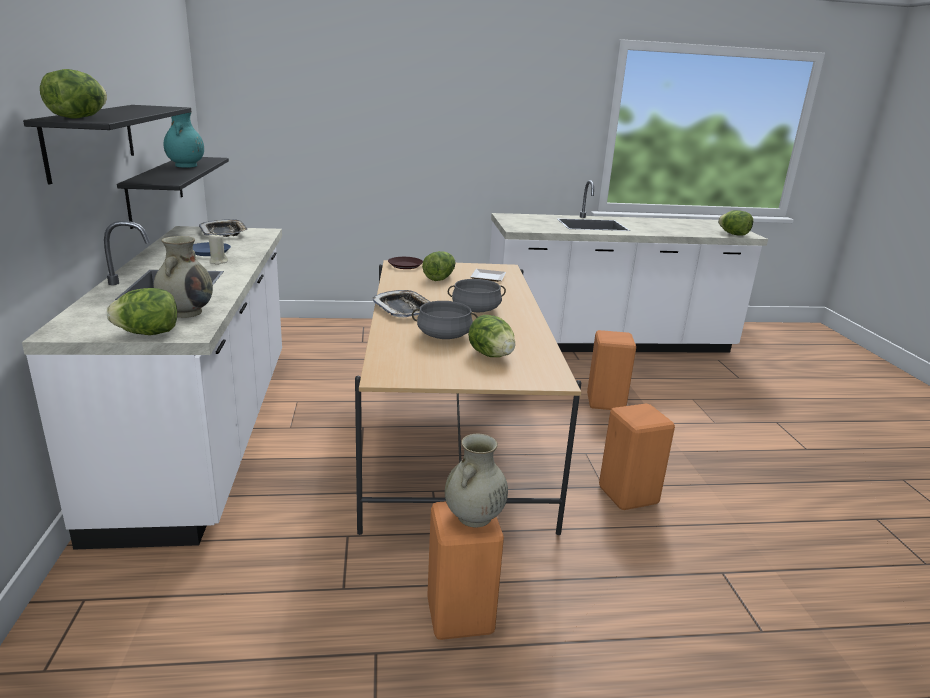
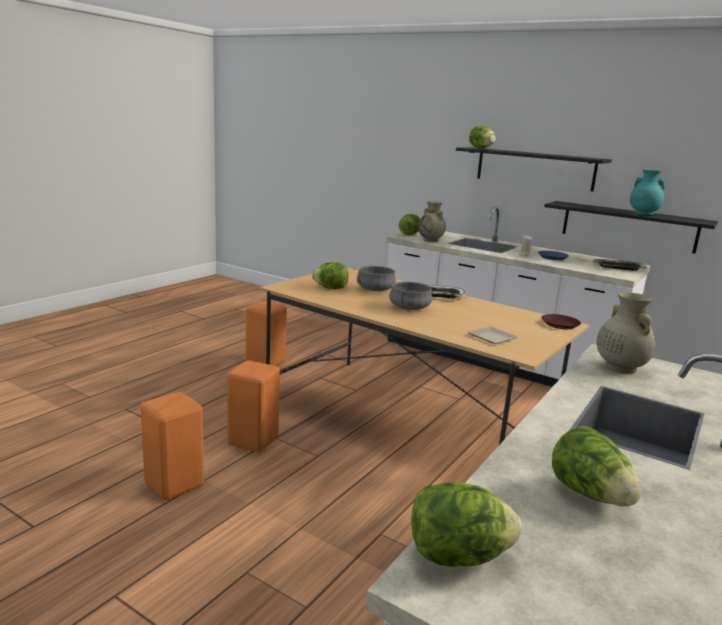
camera: 130 degrees right, 5 degrees down
(440, 278) = (506, 323): lettuce -> lettuce (590, 495)
(474, 517) = (263, 306): beige vase -> beige vase (620, 367)
(607, 403) = (376, 524): orange stool -> orange stool (172, 484)

